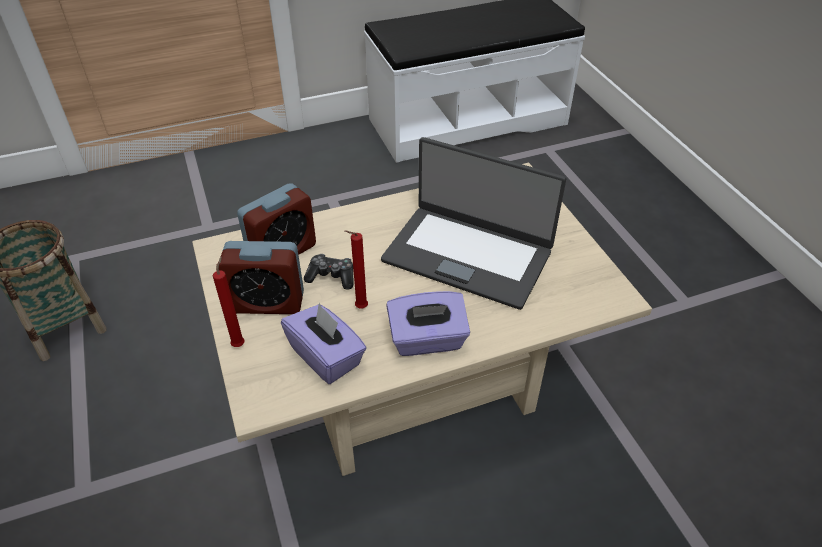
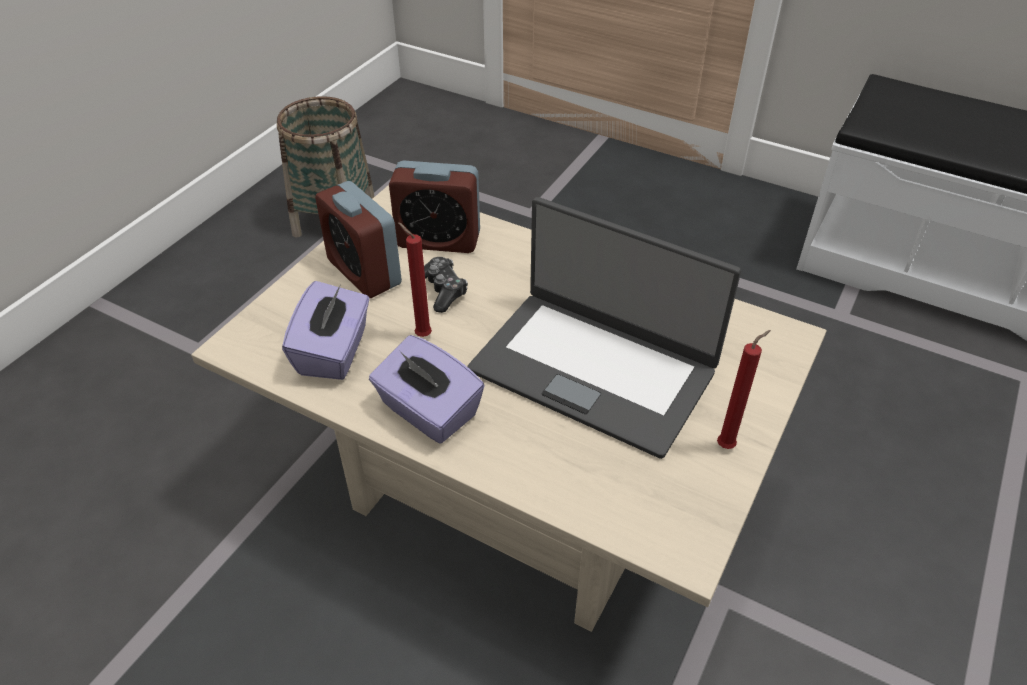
camera: 50 degrees right, 0 degrees up
(239, 343) = (297, 287): red candle -> red candle (728, 445)
(468, 254) = (593, 369): laptop -> laptop turned 45 degrees counterclockwise

